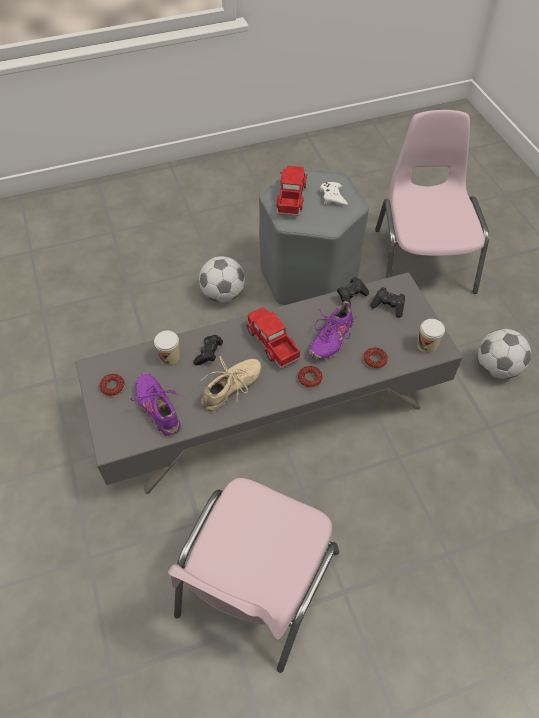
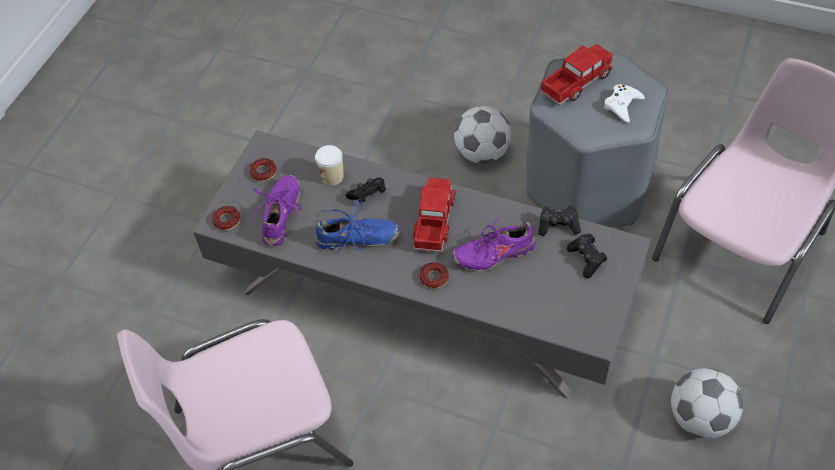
camera: 45 degrees right, 0 degrees up
(232, 388) = (357, 239): beige shoe -> blue shoe
(375, 360) = (515, 302): donut -> donut (227, 220)
(426, 346) = (583, 324): cup -> none

